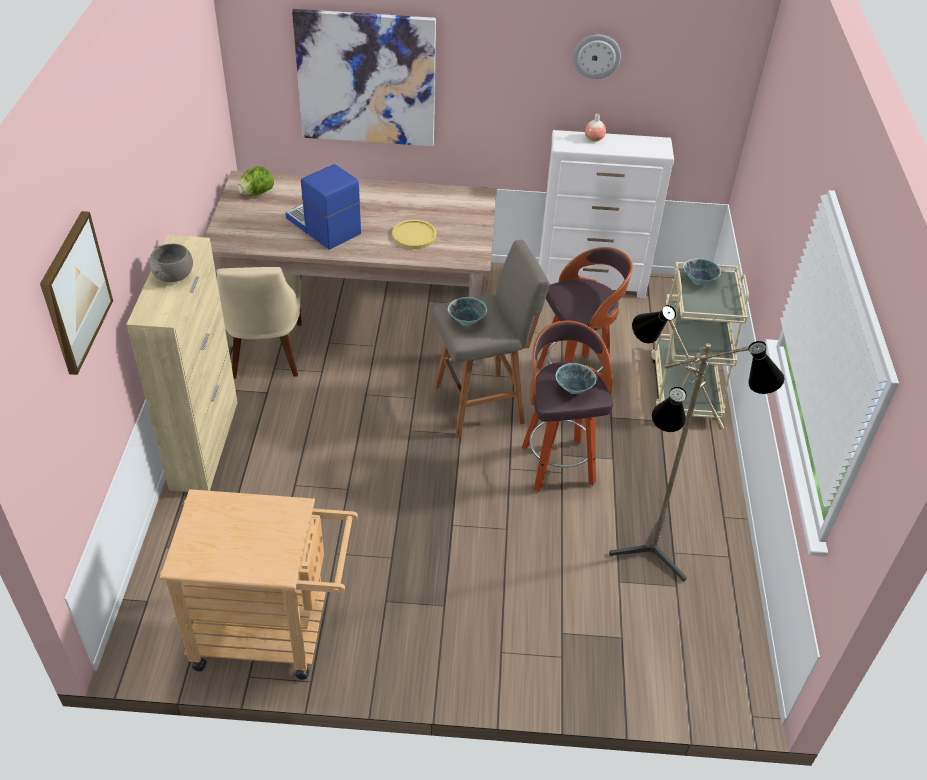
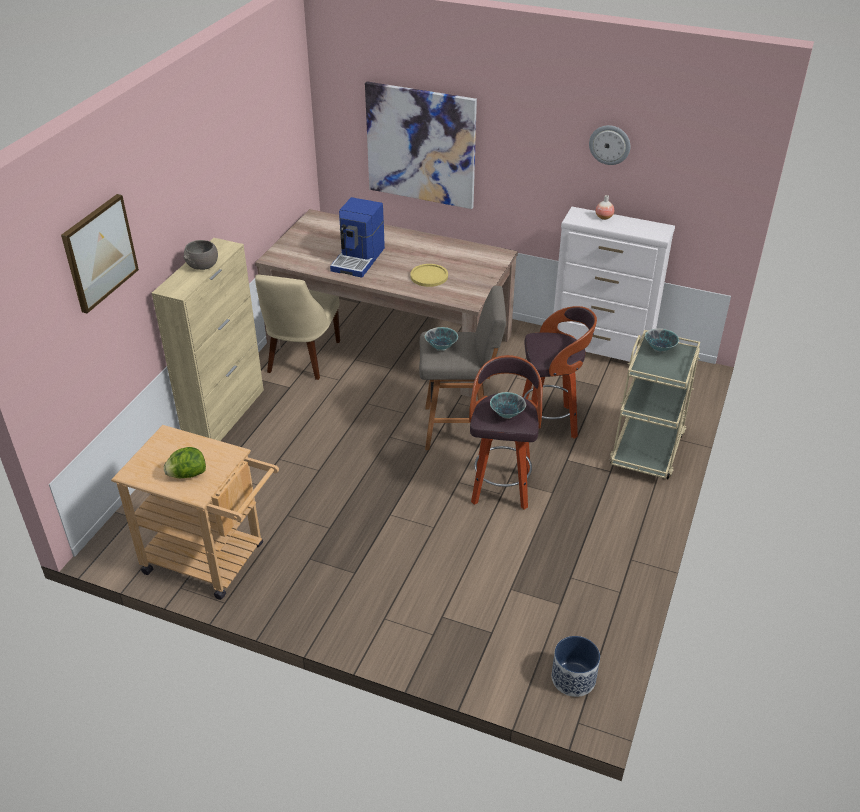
camera: 20 degrees right, 5 degrees down
(257, 193) = (320, 228): lettuce -> lettuce (187, 475)
(323, 227) = (359, 259): coffee machine -> coffee machine turned 135 degrees counterclockwise
(646, 556) = (545, 575): floor lamp -> none
(726, 668) = (573, 679): none -> planter

